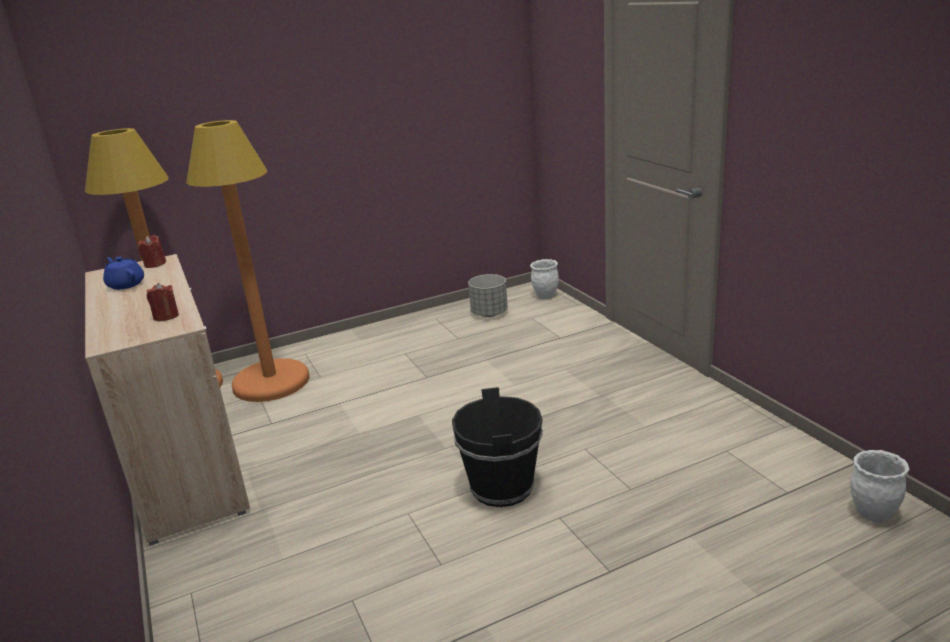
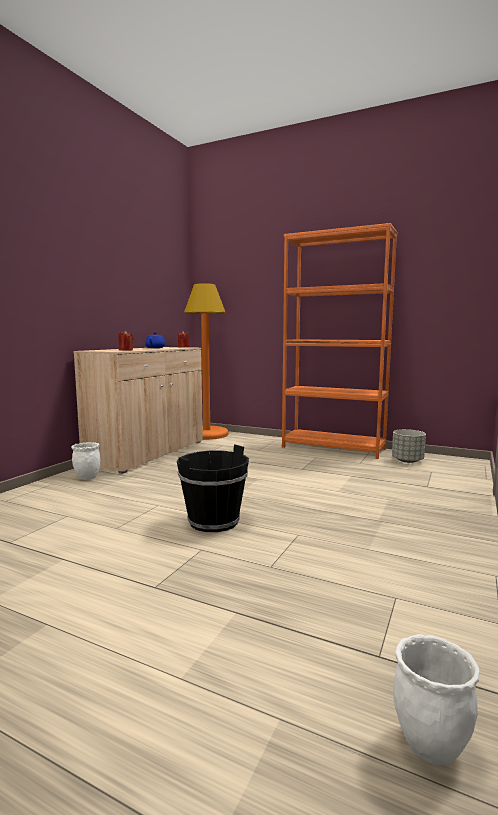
camera: 50 degrees right, 15 degrees down
(271, 382) = (237, 444): orange floor lamp -> none
(392, 330) = (333, 448): none -> orange bookcase
(545, 296) = (470, 467): white planter -> white planter (88, 477)

